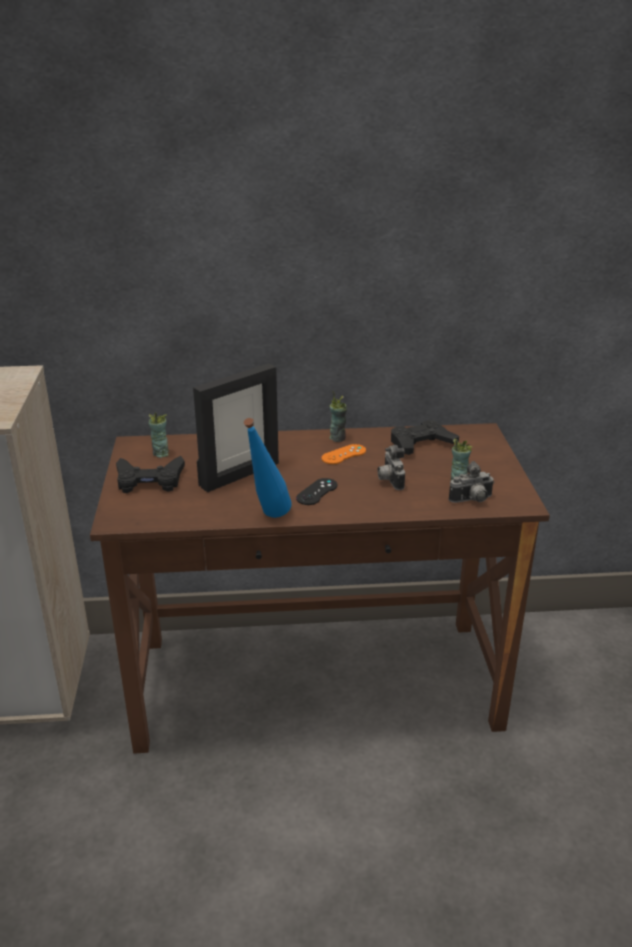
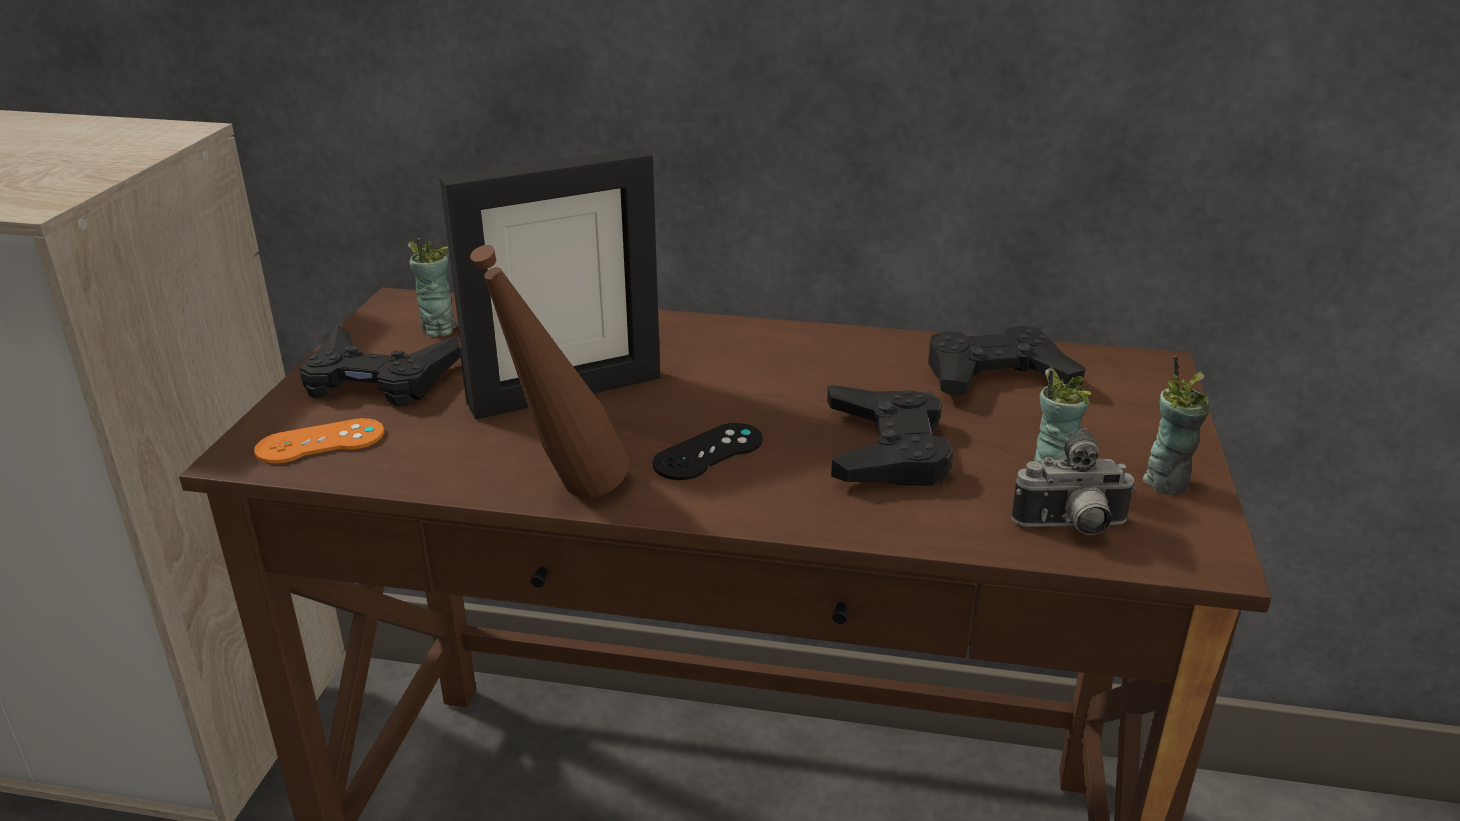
camera: 15 degrees right, 0 degrees up
(268, 519) = (565, 498): blue bottle -> brown bottle
(337, 438) = (814, 342): cup -> cup (1166, 483)
(343, 454) = (810, 378): orange game controller -> orange game controller (320, 442)
(389, 480) = (886, 449): camera -> black game controller

